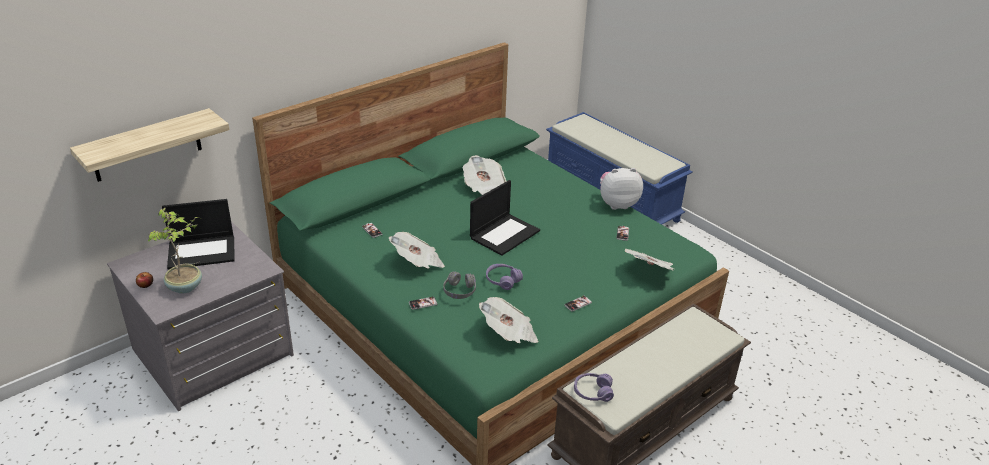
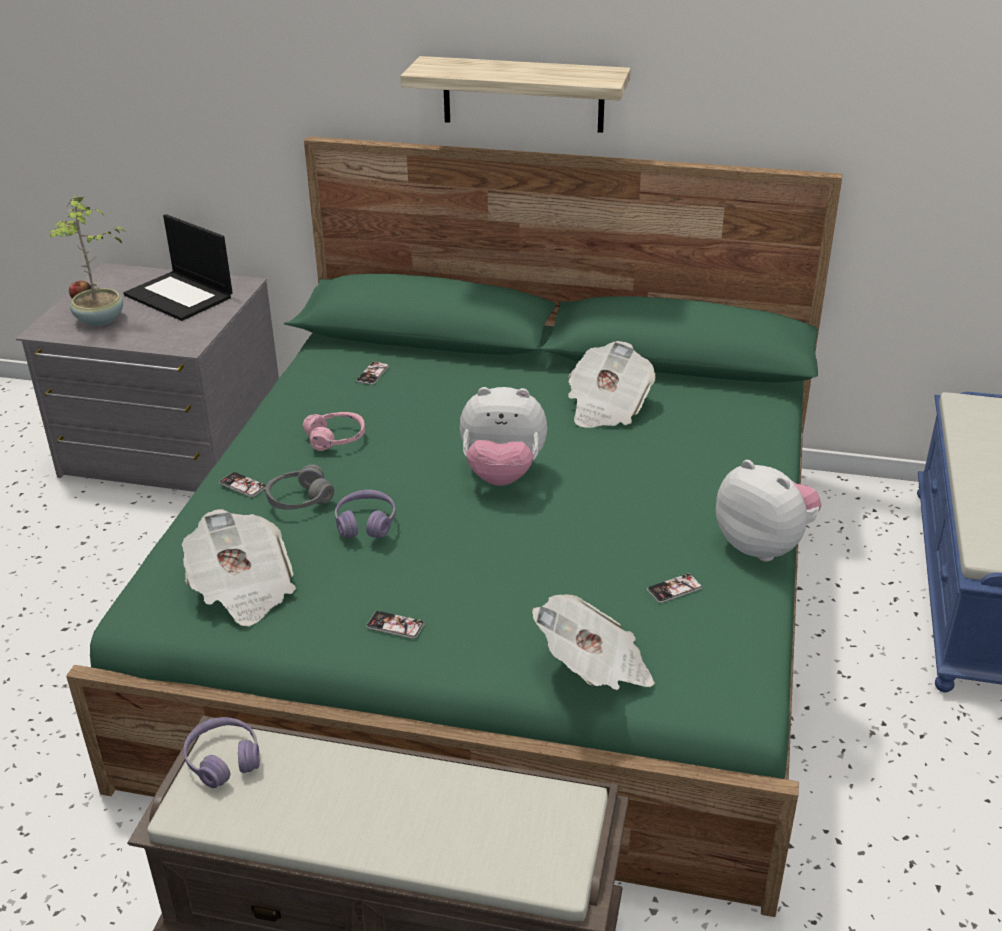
camera: 55 degrees right, 0 degrees up
(146, 146) = (161, 123): shelf -> shelf (523, 94)
(418, 263) = (336, 439): newspaper -> pink headphones
(504, 234) = (502, 474): laptop -> plush toy

